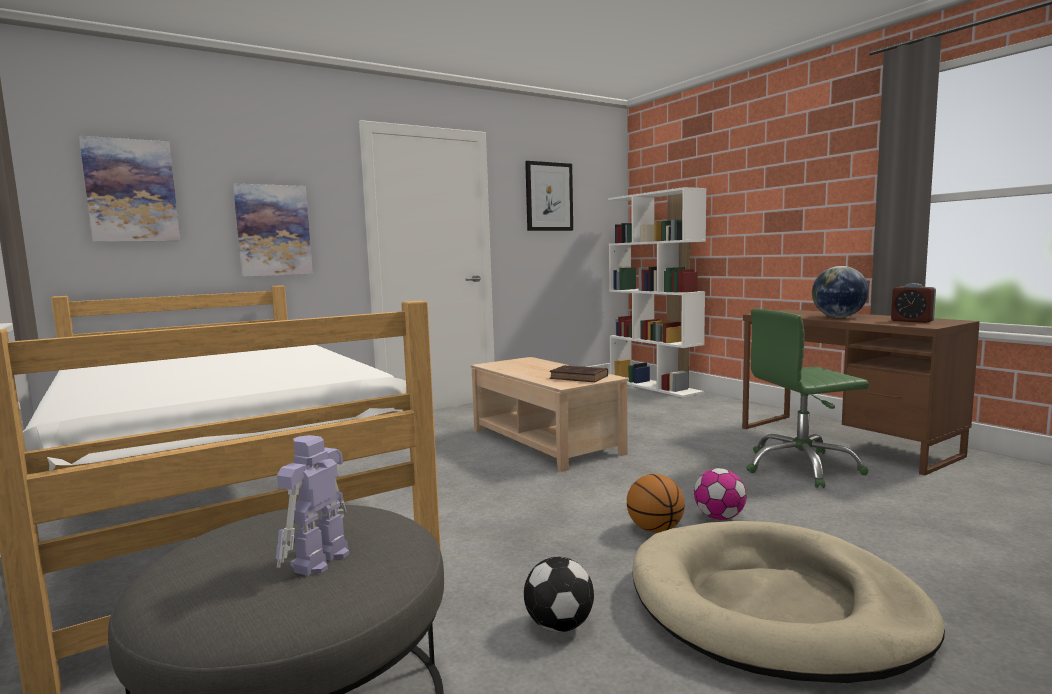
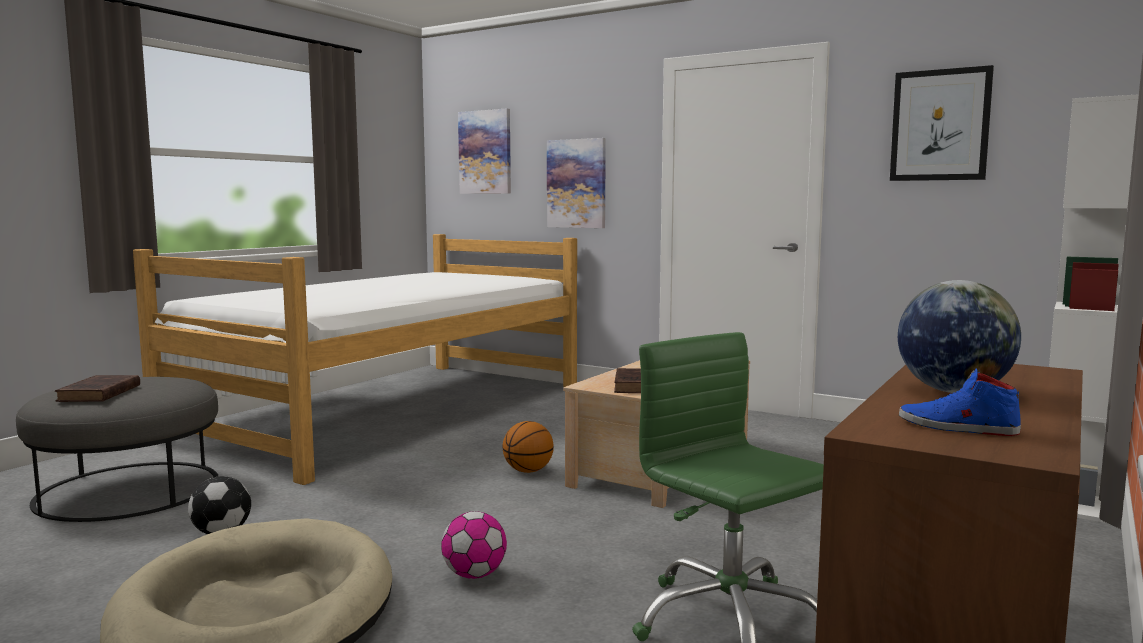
camera: 65 degrees right, 0 degrees up
(319, 560) = (98, 394): toy robot -> brown book
(655, 530) = (421, 546): basketball -> basketball (527, 471)
(912, 321) = (957, 427): alarm clock -> blue shoe

